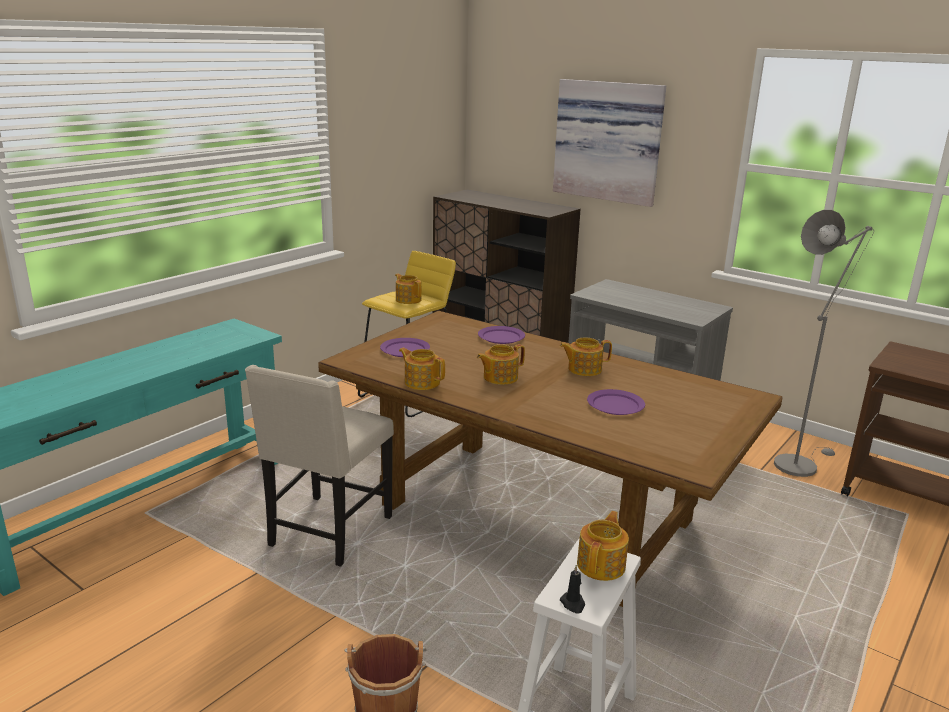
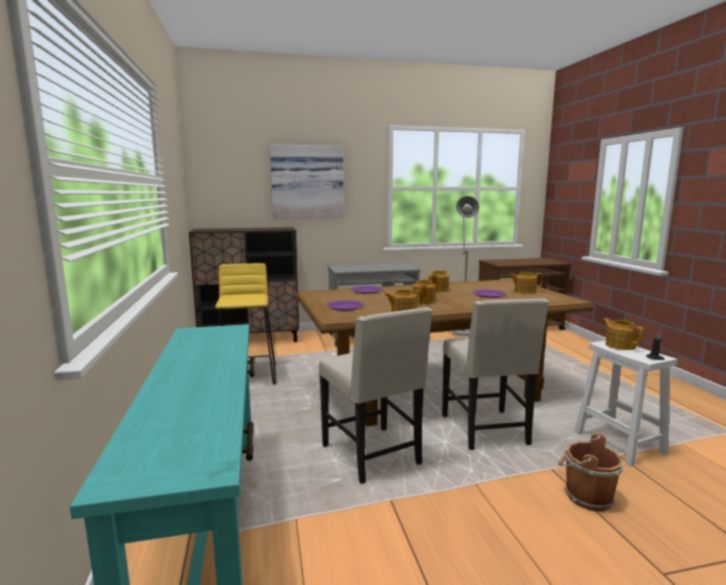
camera: 50 degrees left, 10 degrees down
(408, 299) = (247, 296): teapot -> teapot (524, 291)
(471, 587) = (486, 430): none -> beige chair

